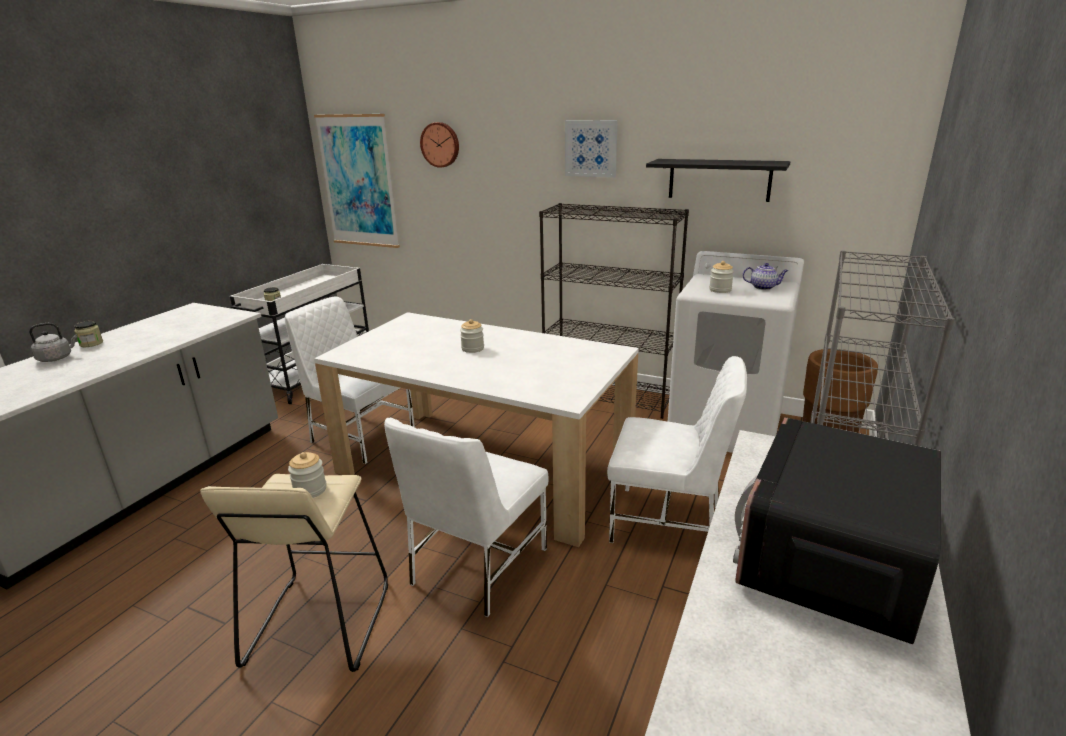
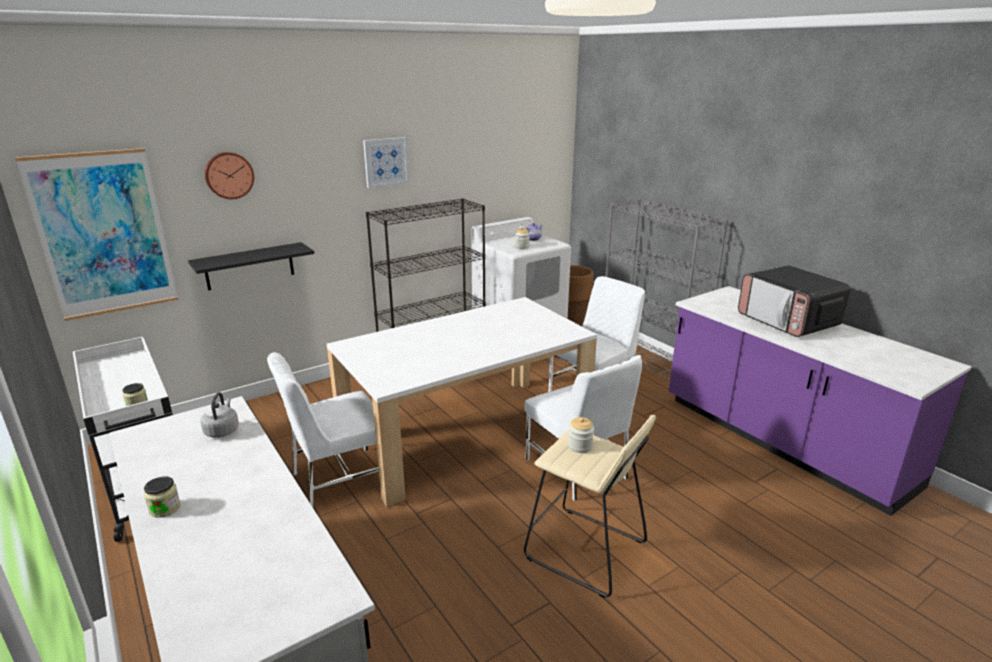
camera: 60 degrees left, 0 degrees up
(57, 358) = (186, 534): grey kettle -> grey kettle (222, 430)
(472, 348) = (454, 338): jar -> none
(719, 179) = (477, 174): black shelf -> black shelf (249, 266)

